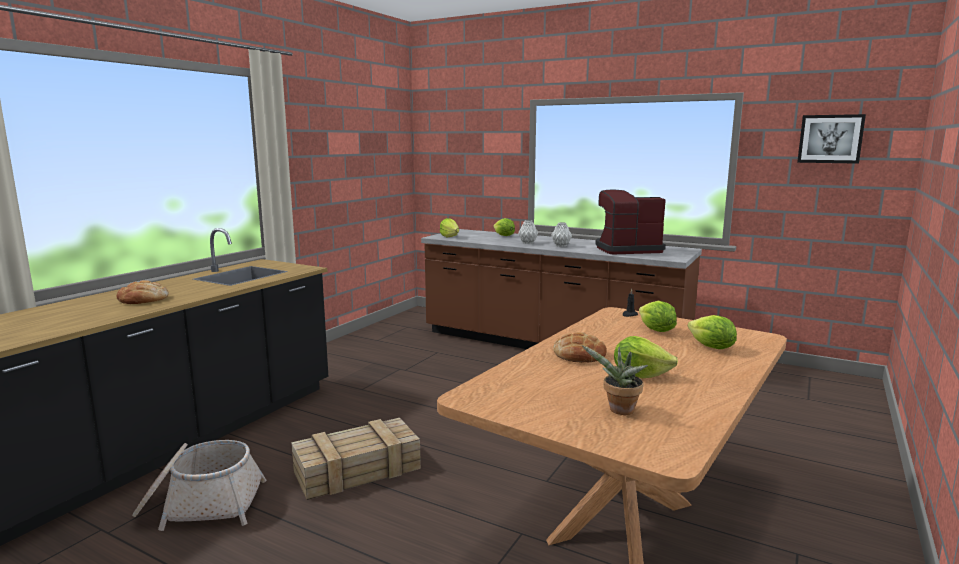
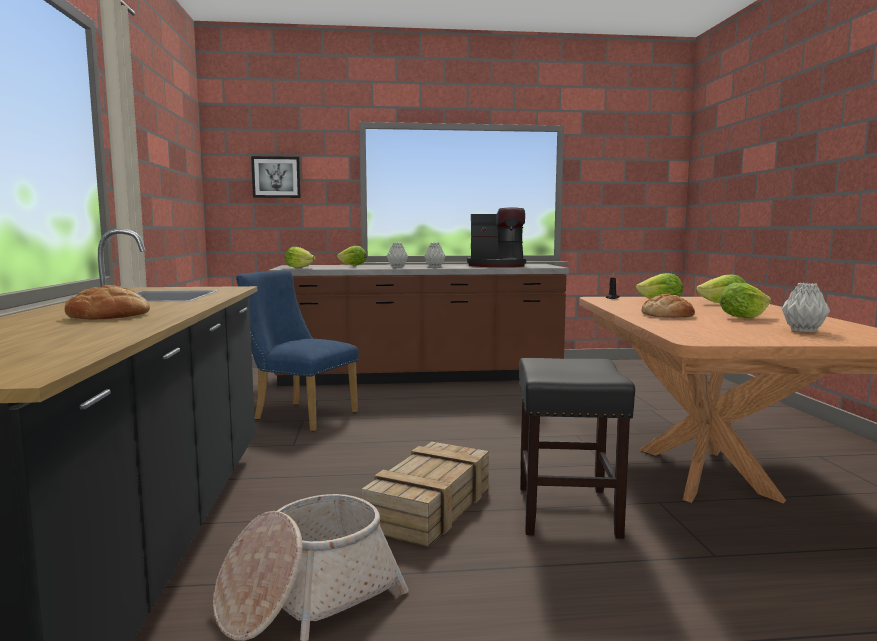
camera: 35 degrees left, 5 degrees down
(404, 363) = (300, 415): none -> blue chair
(438, 509) = (566, 510): none -> black stool
(619, 411) = (804, 330): potted plant -> grey vase
(626, 249) = (497, 266): coffee machine -> coffee machine turned 135 degrees counterclockwise
(830, 139) = (630, 166): picture -> picture (276, 177)

